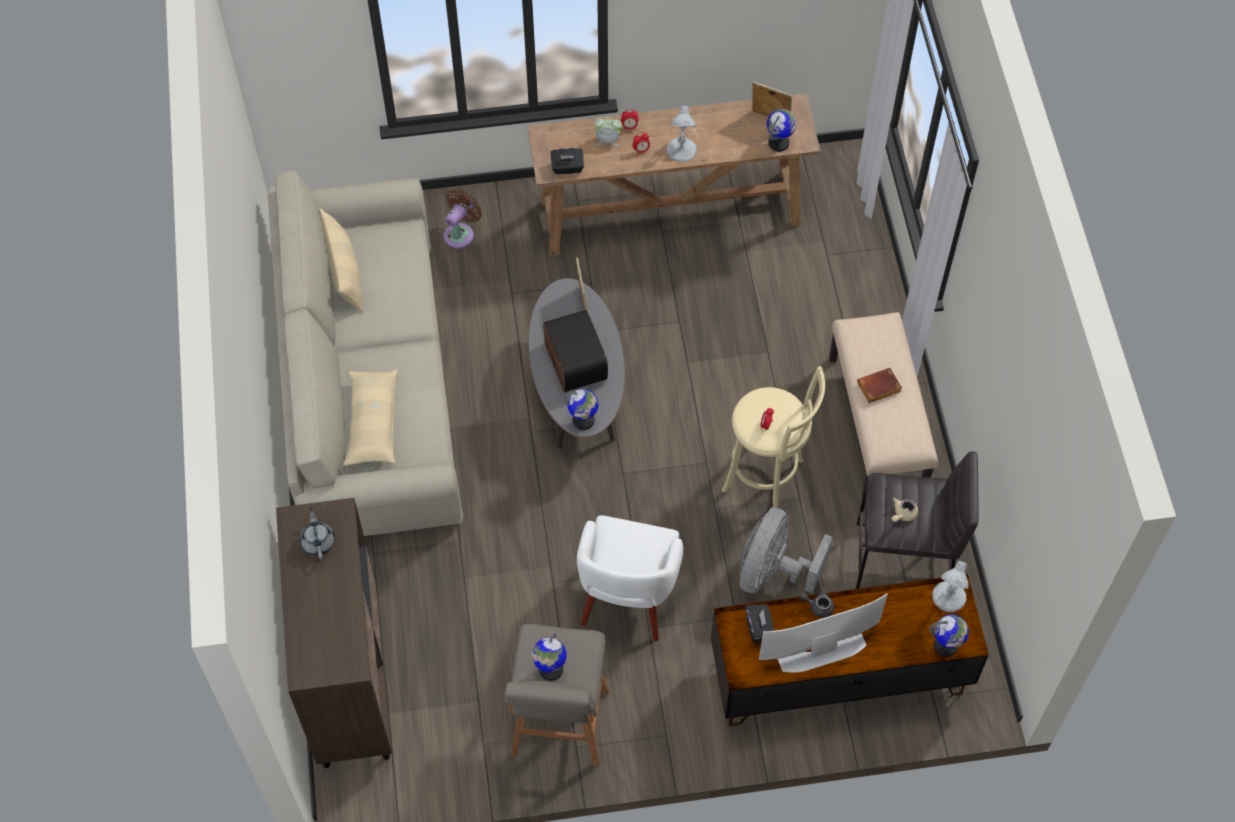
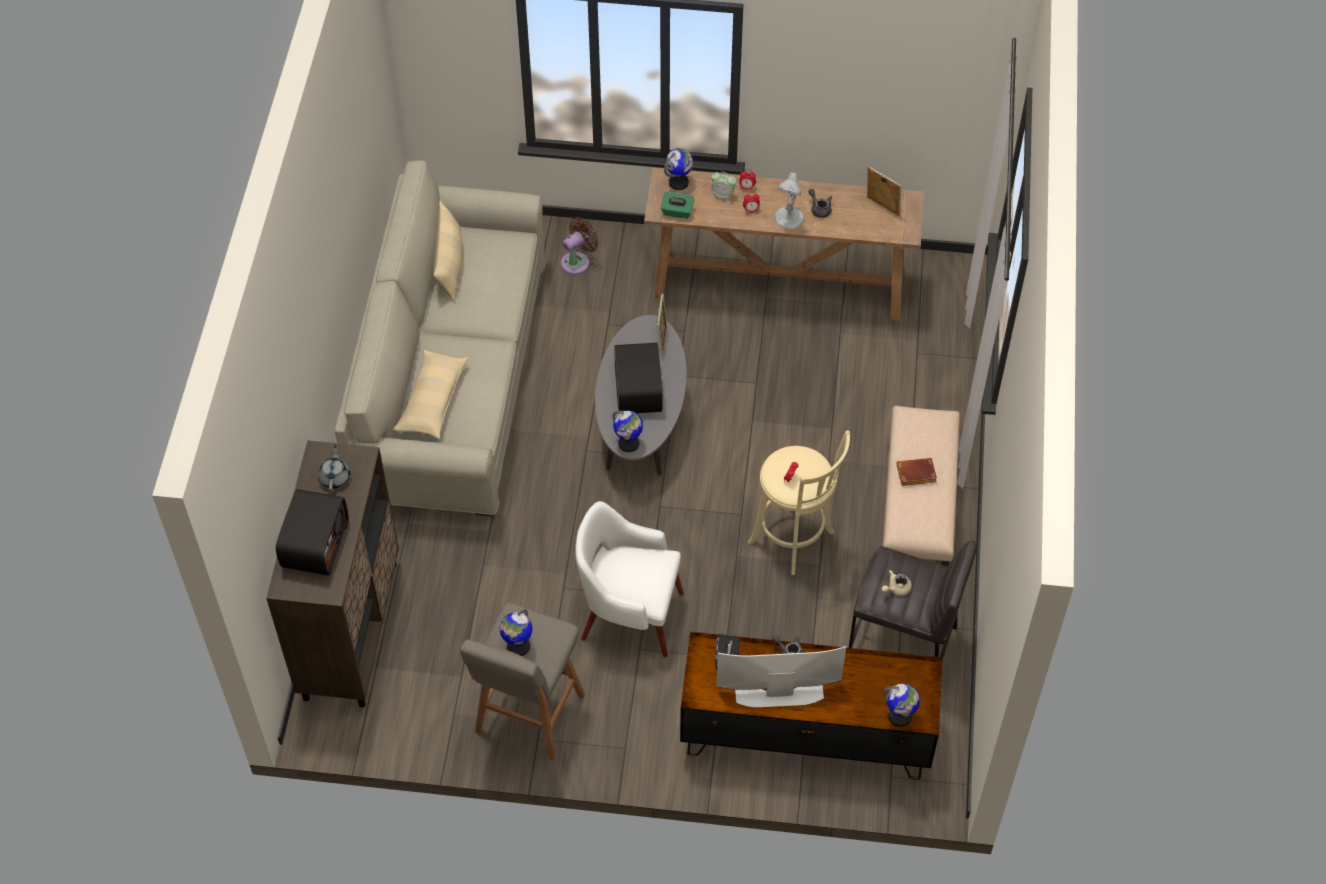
camera: 15 degrees right, 5 degrees down
(319, 619) = (314, 544): none -> radio
(567, 168) = (677, 212): black tissue box -> green tissue box
(628, 595) = (629, 615): white armchair -> white armchair turned 75 degrees clockwise
(709, 133) = (819, 209): none -> grey teapot
(772, 571) = (773, 625): grey fan -> none
(779, 143) = (883, 230): globe -> globe (679, 182)
(948, 598) = (916, 674): white table lamp -> none

